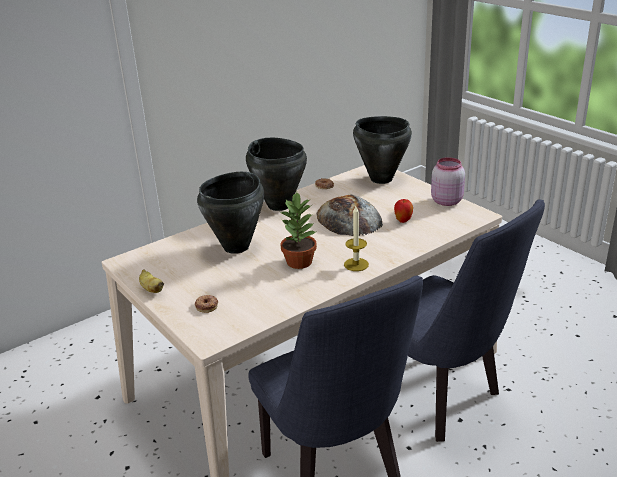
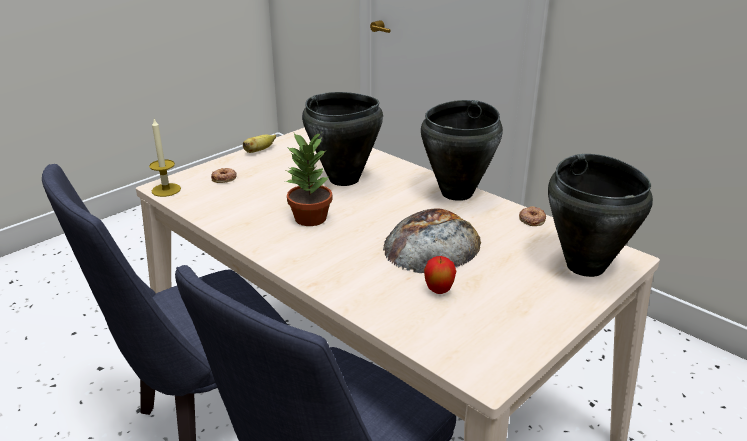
camera: 80 degrees right, 0 degrees up
(356, 264) = (304, 257): candle -> candle (166, 190)
(446, 201) = (530, 336): pink jar -> none

